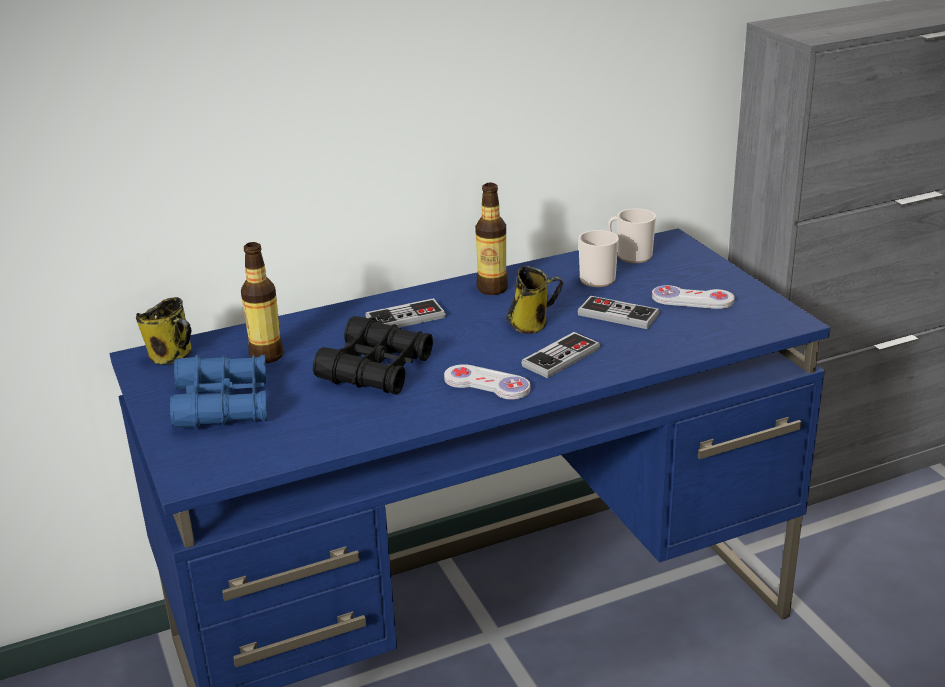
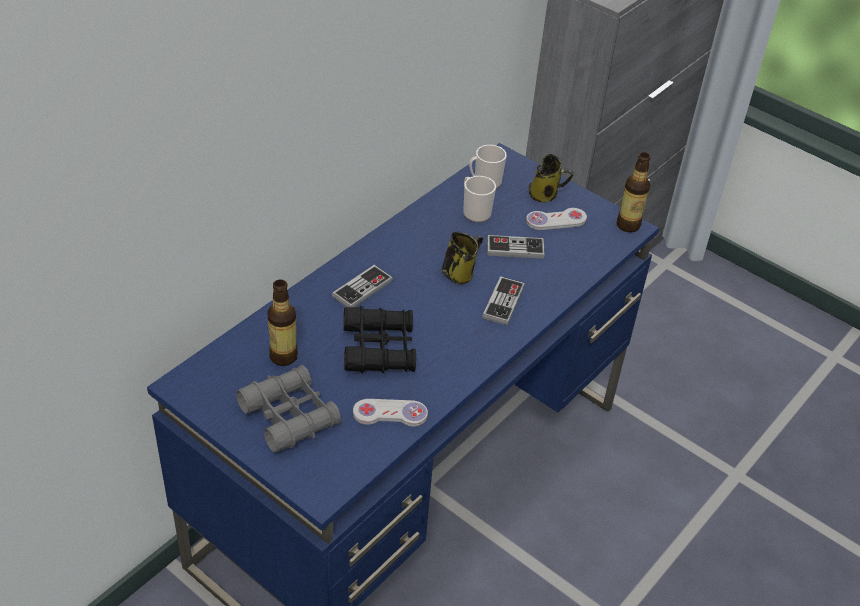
camera: 30 degrees left, 15 degrees up
(172, 356) = (206, 377): mug -> mug (545, 194)
(223, 404) = (289, 416): blue binoculars -> grey binoculars
(487, 384) = (470, 342): white game controller -> white game controller (390, 414)
(492, 289) = (406, 241): bottle -> bottle (628, 225)

